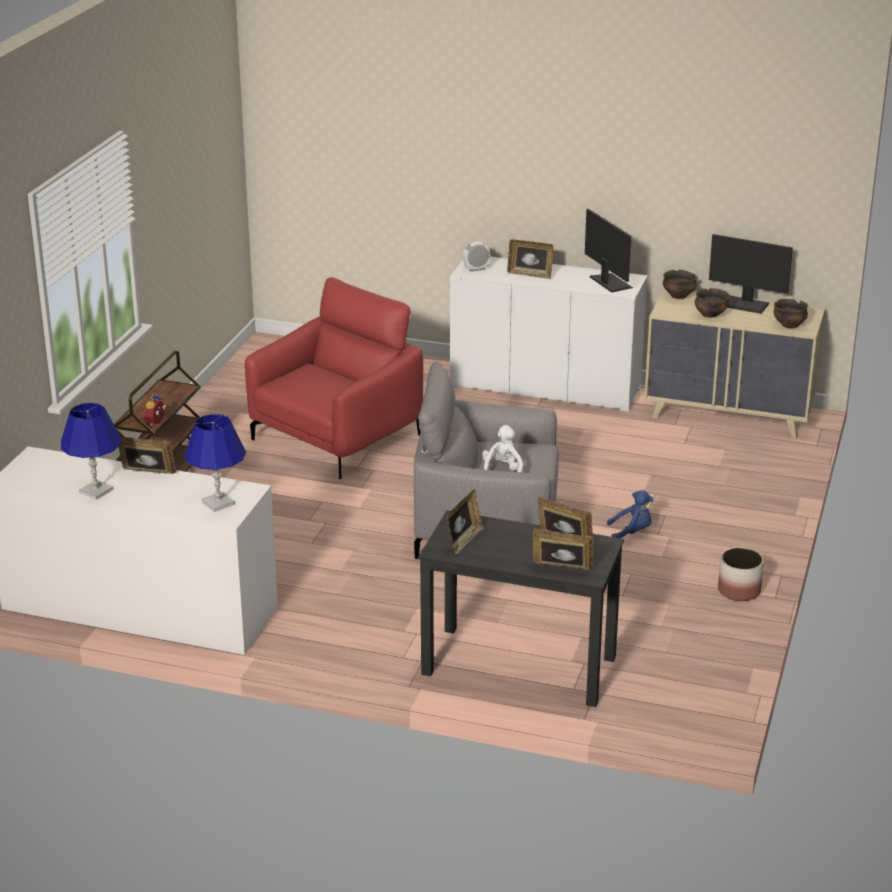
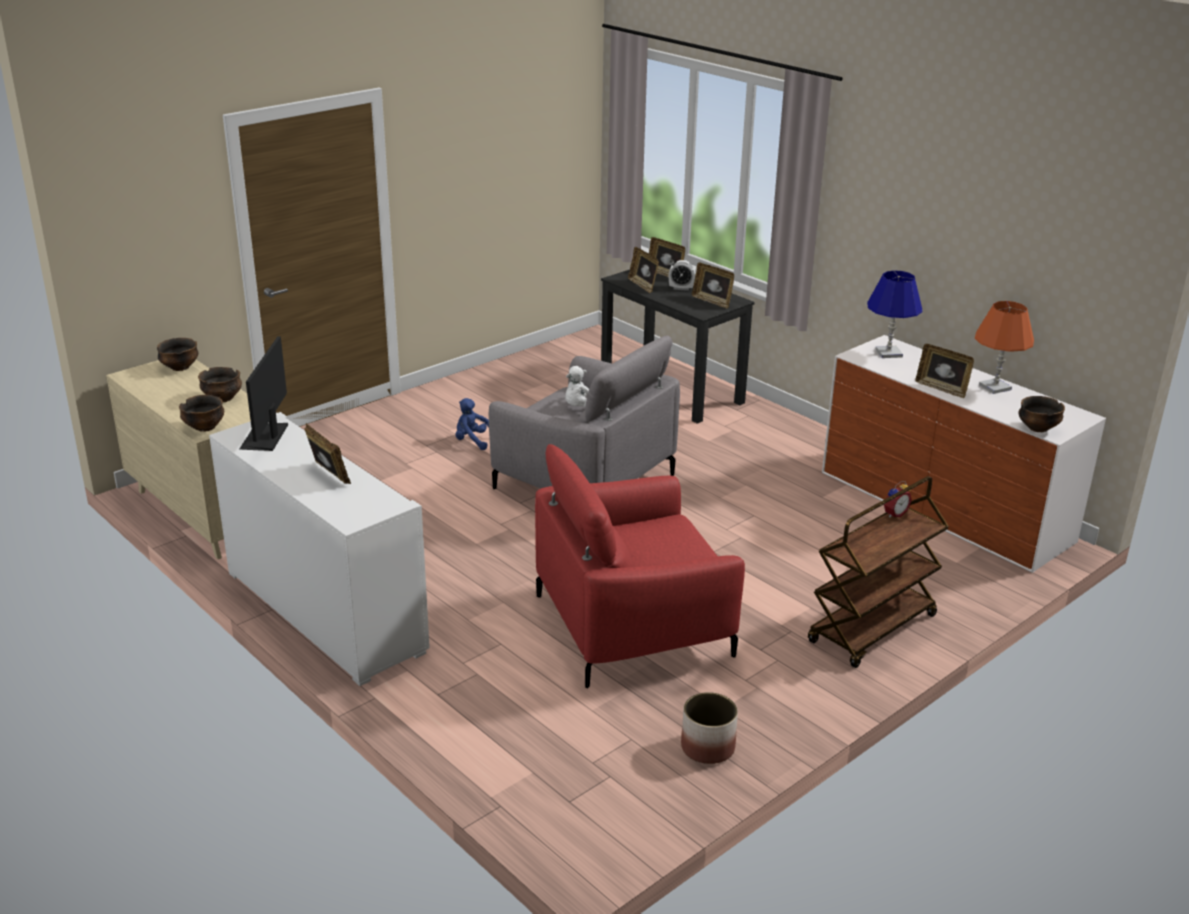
camera: 150 degrees left, 0 degrees up
(48, 456) = (1037, 428): none -> bowl
(96, 491) = (995, 387): blue table lamp -> orange table lamp
(463, 541) = (712, 301): picture frame -> picture frame turned 105 degrees counterclockwise
(476, 269) = (375, 504): alarm clock -> alarm clock (681, 288)
(739, 591) = (461, 385): planter -> planter (708, 747)
(745, 304) = (167, 398): monitor -> none

